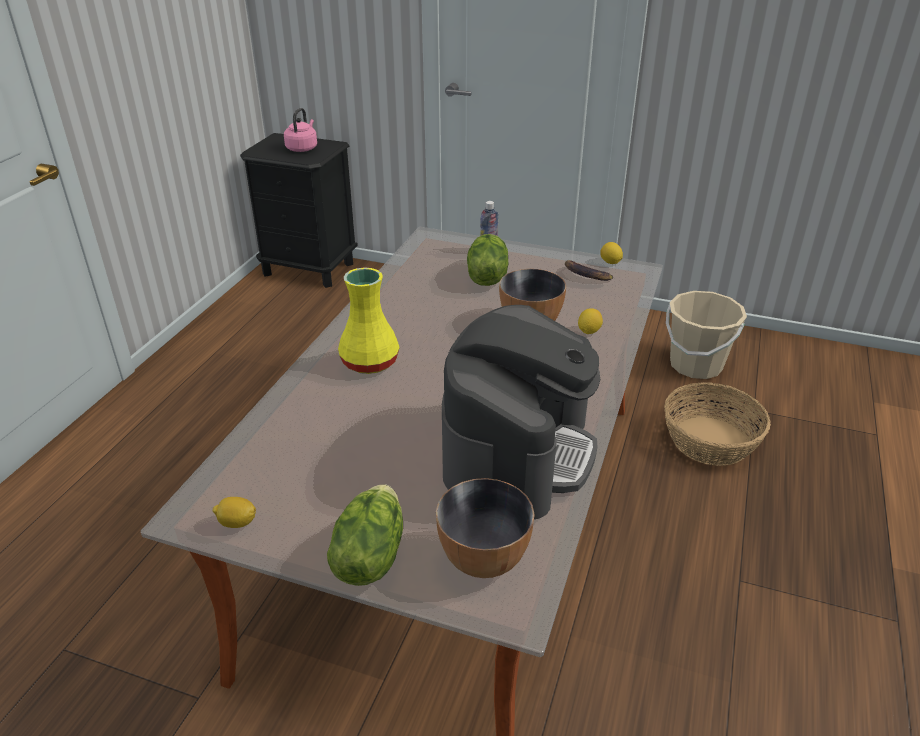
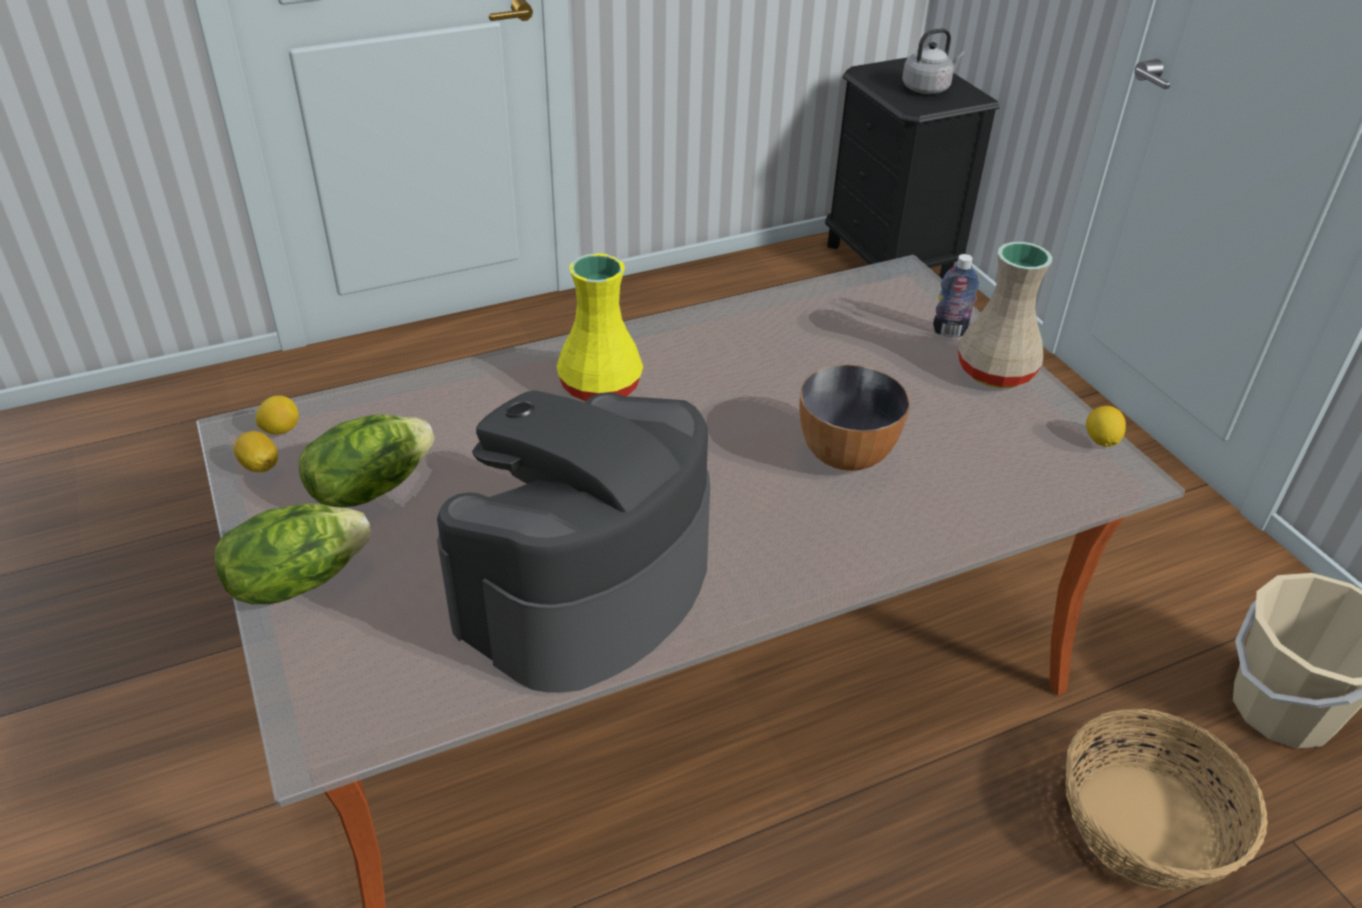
camera: 45 degrees right, 5 degrees up
(302, 148) = (928, 88): pink kettle -> grey kettle
(484, 558) = (375, 667): bowl -> none
(486, 277) = (890, 363): lettuce -> lettuce (369, 487)
(518, 451) = (583, 589): coffee machine -> coffee machine turned 150 degrees clockwise
(533, 257) = (997, 372): none -> beige vase
(585, 275) = (1032, 436): banana -> none
(589, 331) = (906, 511): lemon -> lemon (281, 430)

